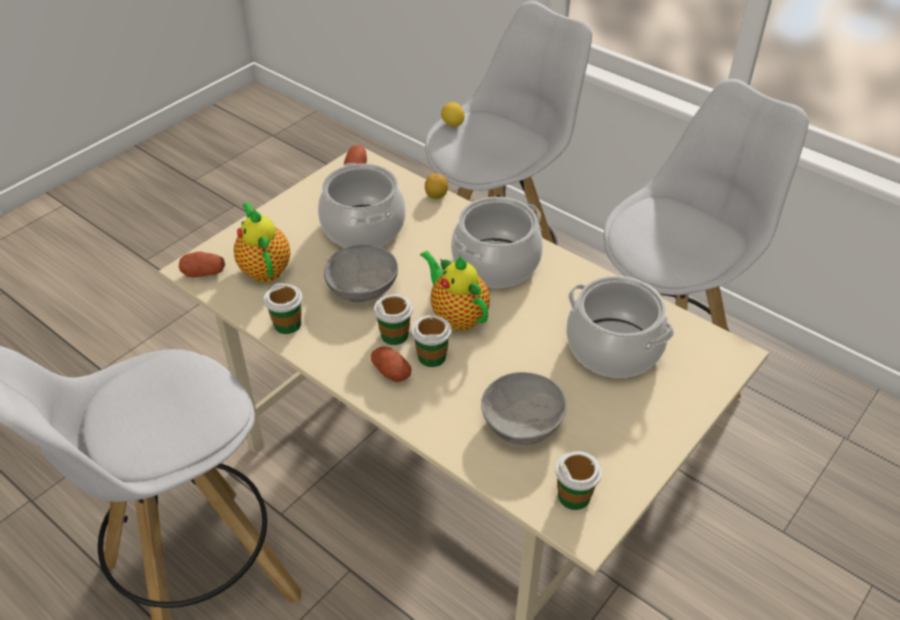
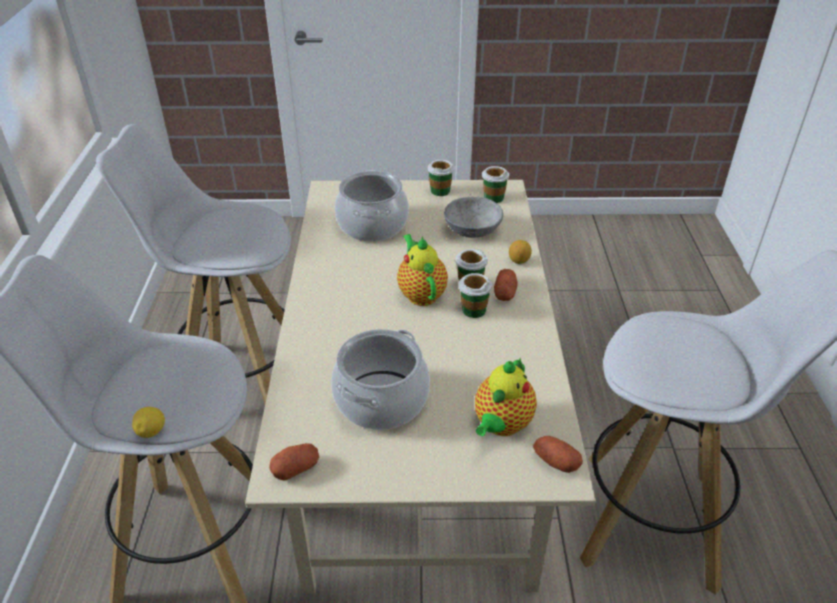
camera: 130 degrees left, 5 degrees down
(287, 324) = (534, 366): cup -> cup (440, 191)
(363, 288) = (450, 352): grey bowl -> none
(436, 196) = (287, 383): lemon -> lemon (519, 261)
(457, 316) = (421, 294): teapot -> teapot turned 150 degrees clockwise
(496, 264) = (345, 304): cooking pot -> none

